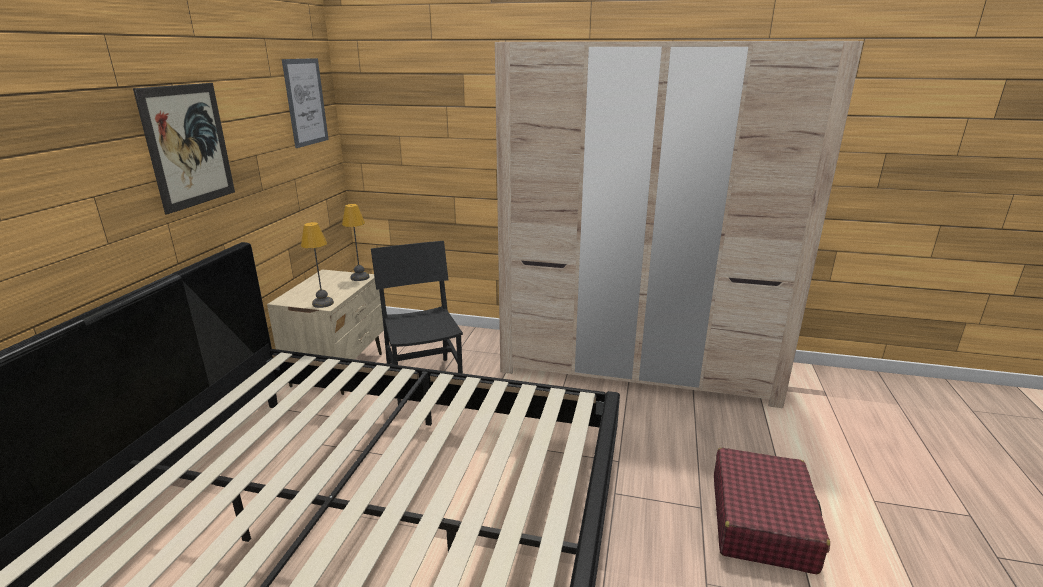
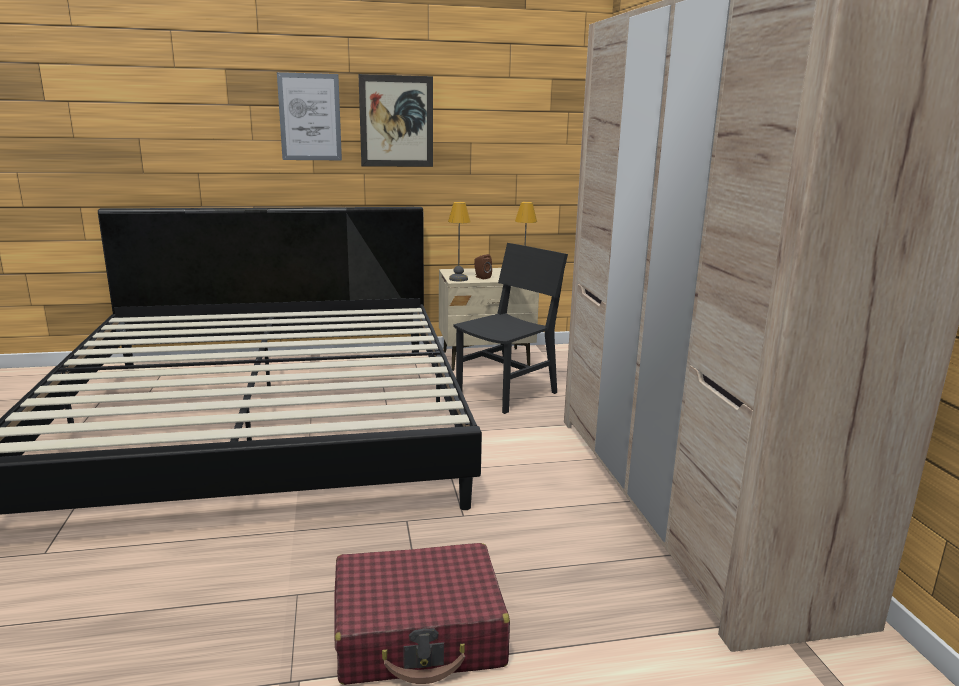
camera: 65 degrees right, 5 degrees down
(305, 102) = (551, 105): picture -> picture (310, 117)
(332, 292) = (481, 277): none -> brown speaker

